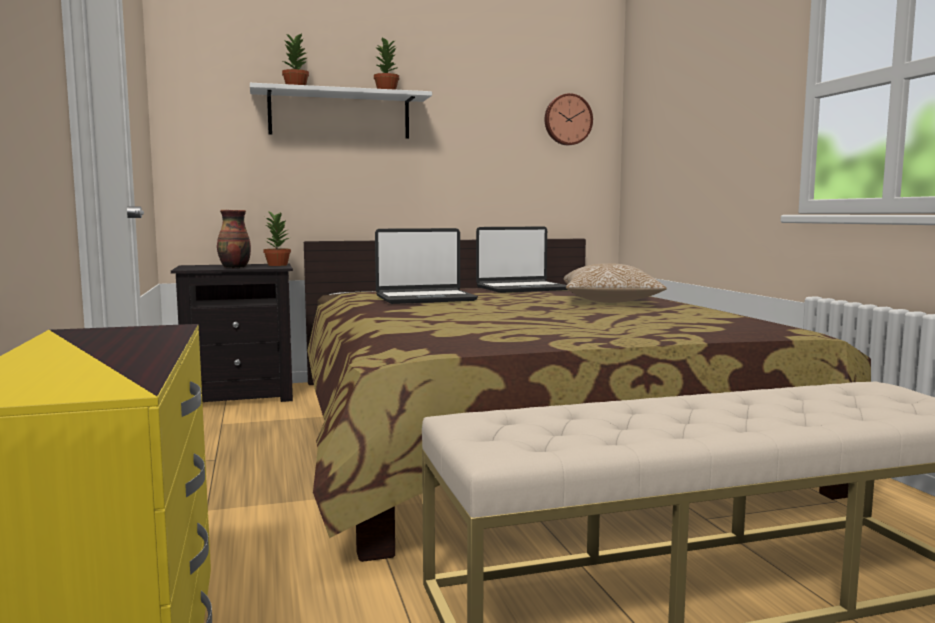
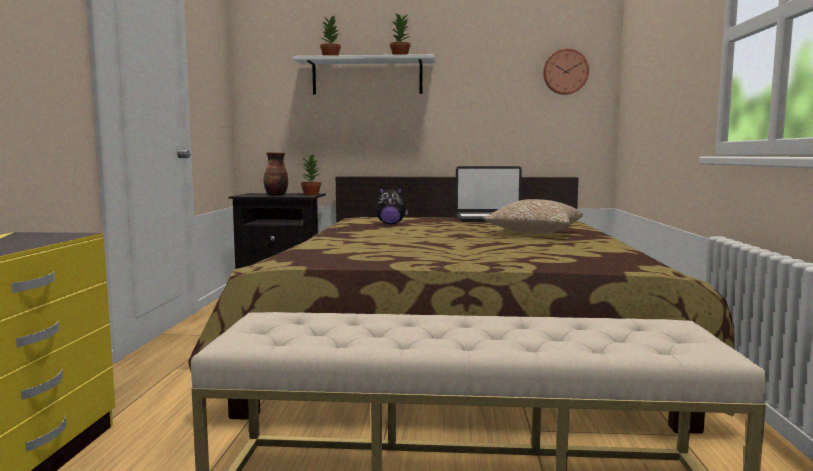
camera: 20 degrees right, 0 degrees up
(425, 298) = (391, 224): laptop -> plush toy

